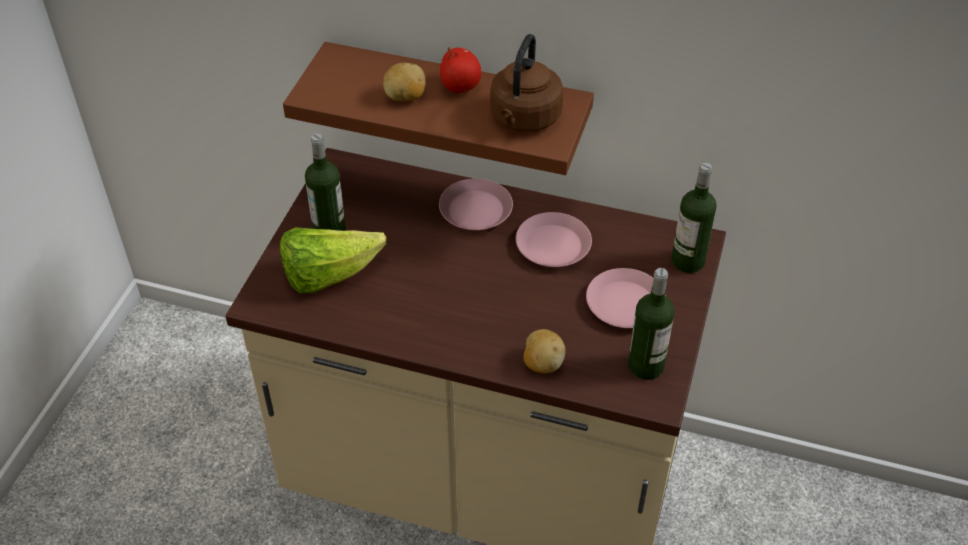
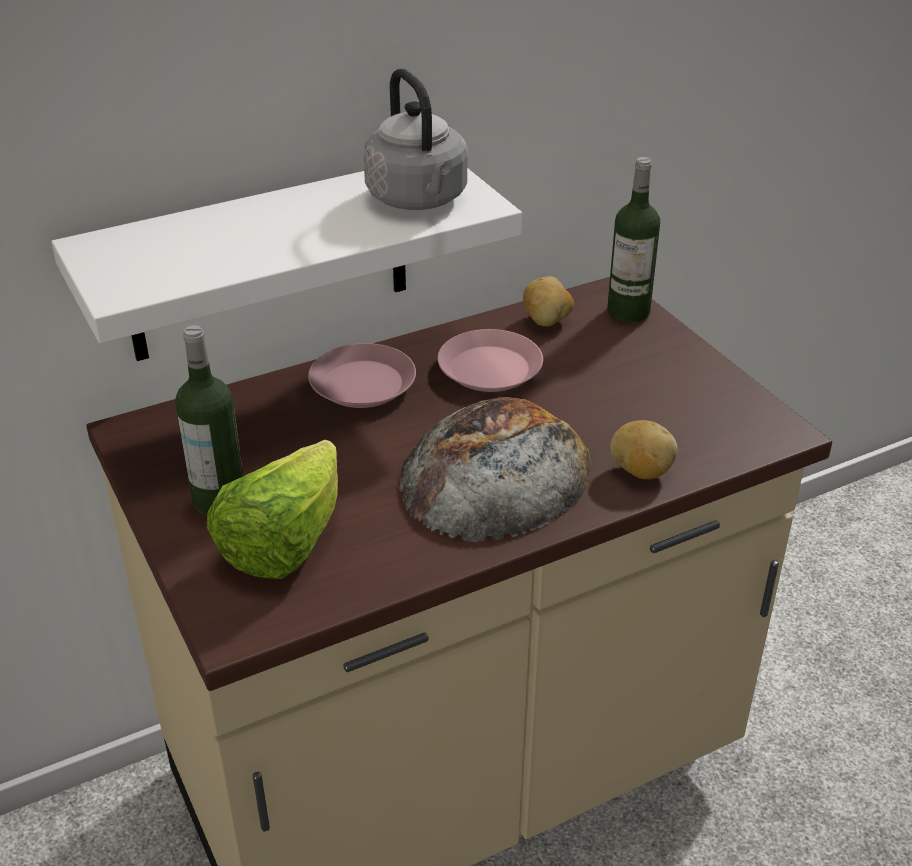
camera: 45 degrees left, 10 degrees down
(405, 97) = (251, 241): potato -> potato (546, 321)
(456, 106) = (269, 259): brown shelf -> white shelf
(460, 87) = (300, 206): apple -> none
(469, 309) = (496, 473): none -> bread
(524, 119) = (419, 200): brown kettle -> grey kettle
(625, 304) = (632, 376): pink plate -> none
(645, 366) = (729, 412): bottle -> none

